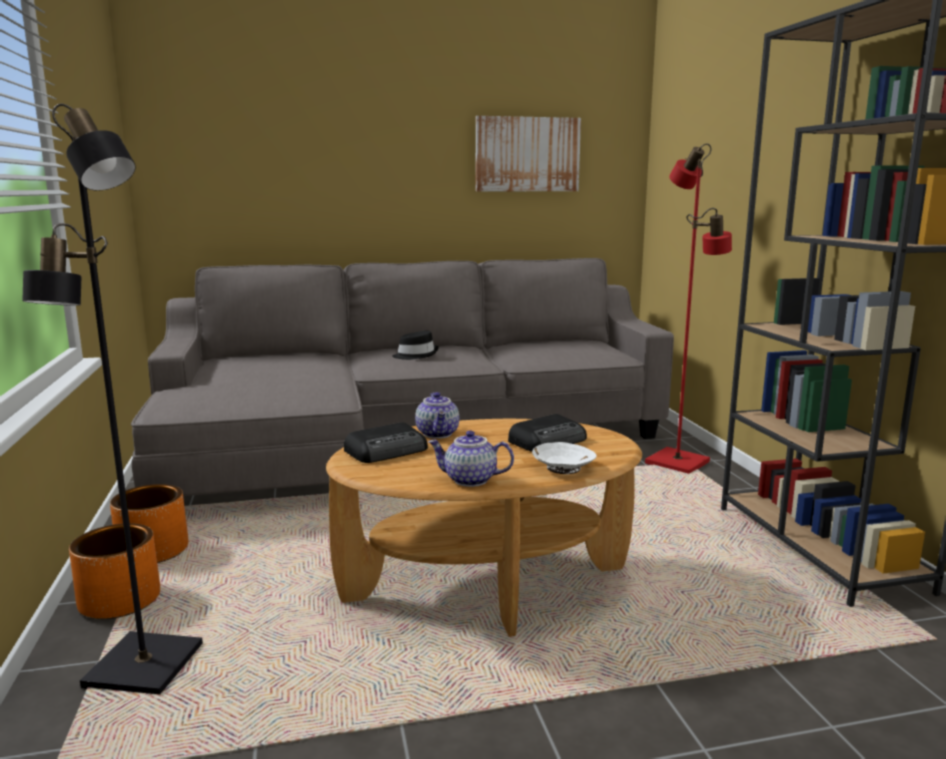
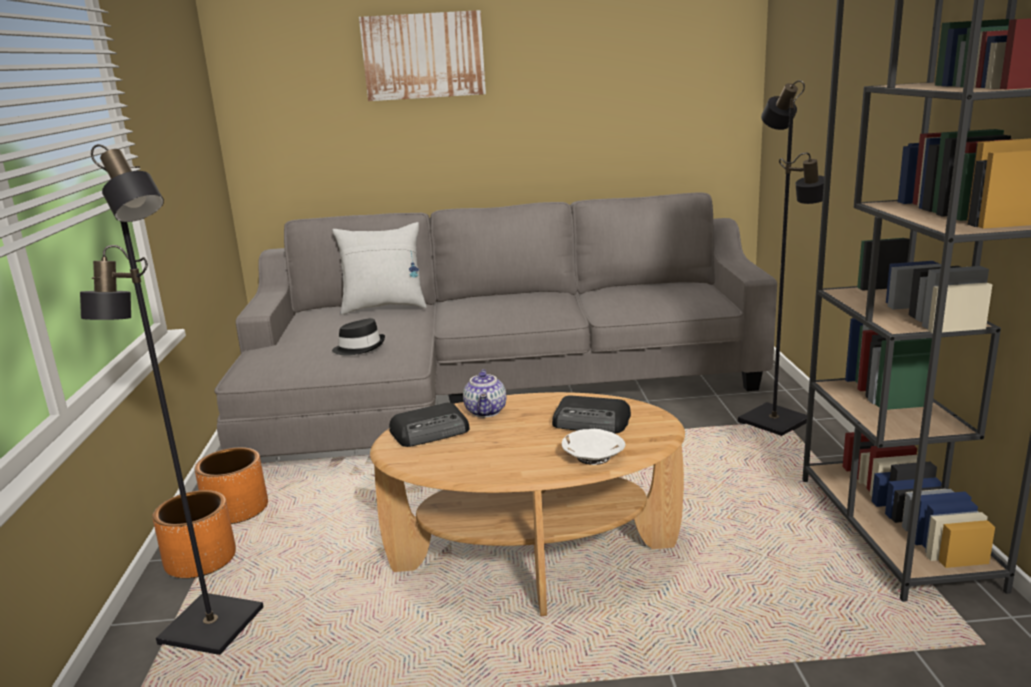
camera: 10 degrees right, 5 degrees up
(297, 356) = (384, 308): none -> grey pillow
(416, 355) = (501, 306): black hat -> black hat (360, 347)
(469, 480) = (496, 470): teapot -> none
(527, 154) = (624, 81): picture -> picture (423, 56)
(549, 441) = (592, 422): radio -> radio turned 45 degrees clockwise
(677, 462) = (773, 421): red floor lamp -> black floor lamp

